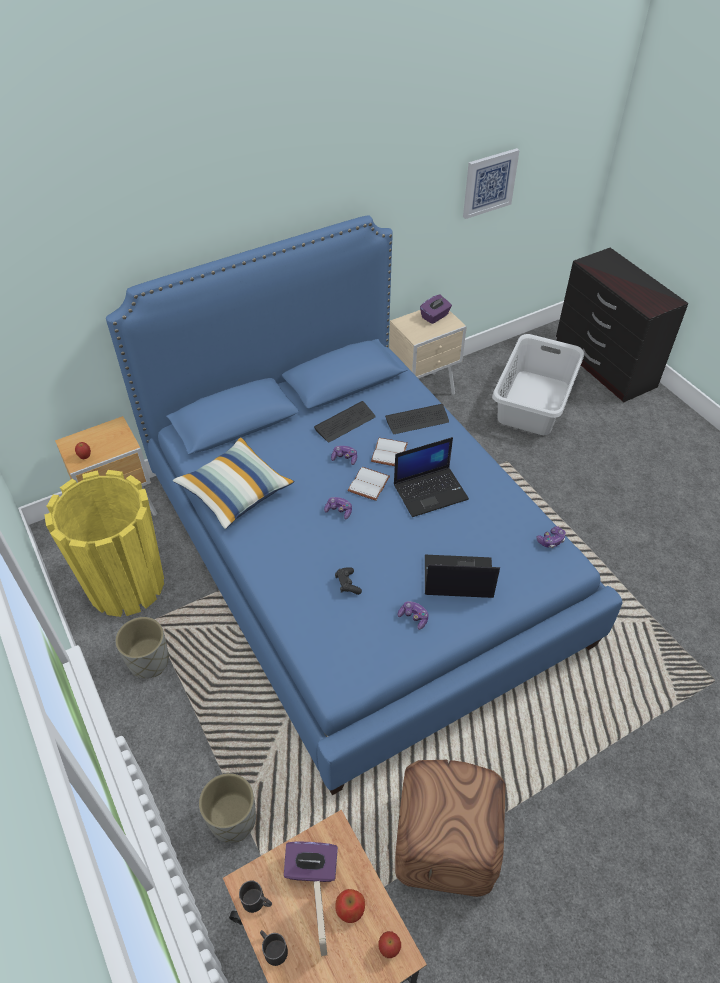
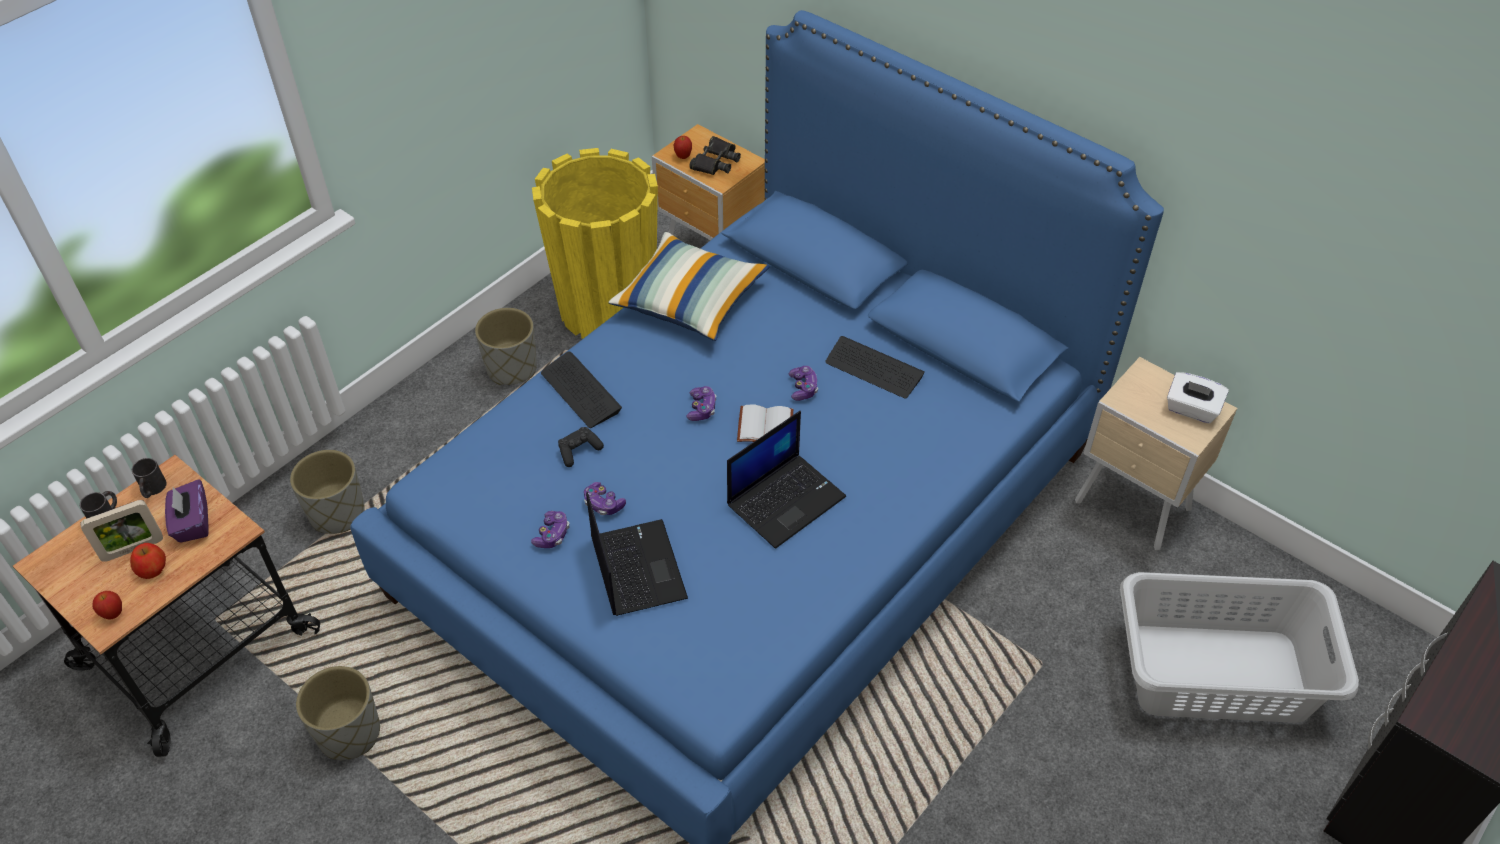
camera: 70 degrees right, 0 degrees up
(104, 441) = (715, 161): none -> black binoculars
(390, 453) = (838, 435): white book -> none
(417, 420) = (926, 448): keyboard -> keyboard (580, 391)
(431, 491) = (786, 499): laptop -> laptop turned 90 degrees counterclockwise
(435, 316) = (1191, 409): purple tissue box -> white tissue box
(444, 844) = (349, 733): brown ottoman -> grey planter
(489, 183) = (1398, 290): picture -> none
(551, 540) = (754, 671): game controller -> game controller (603, 504)

